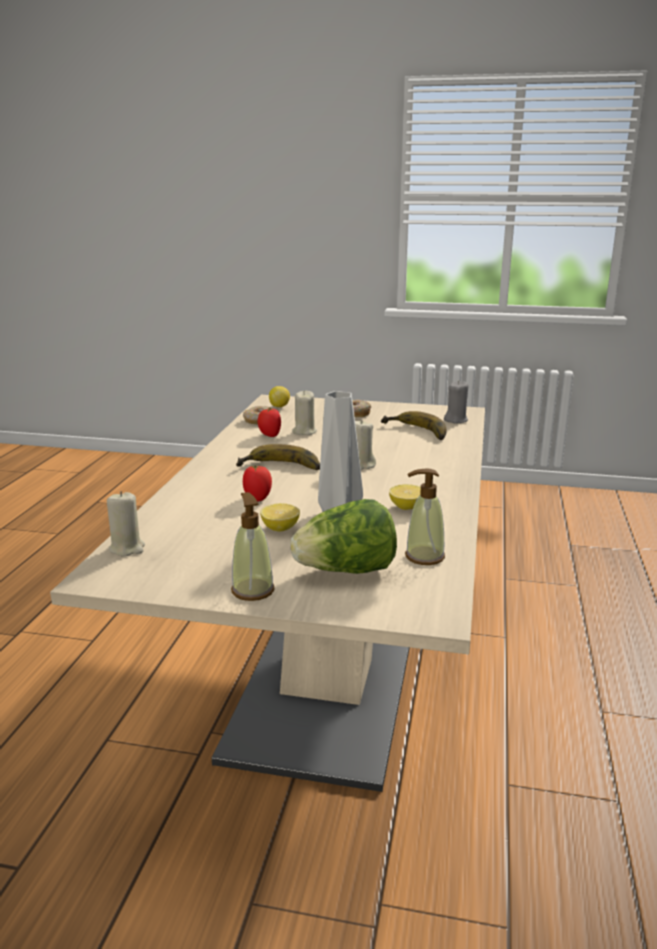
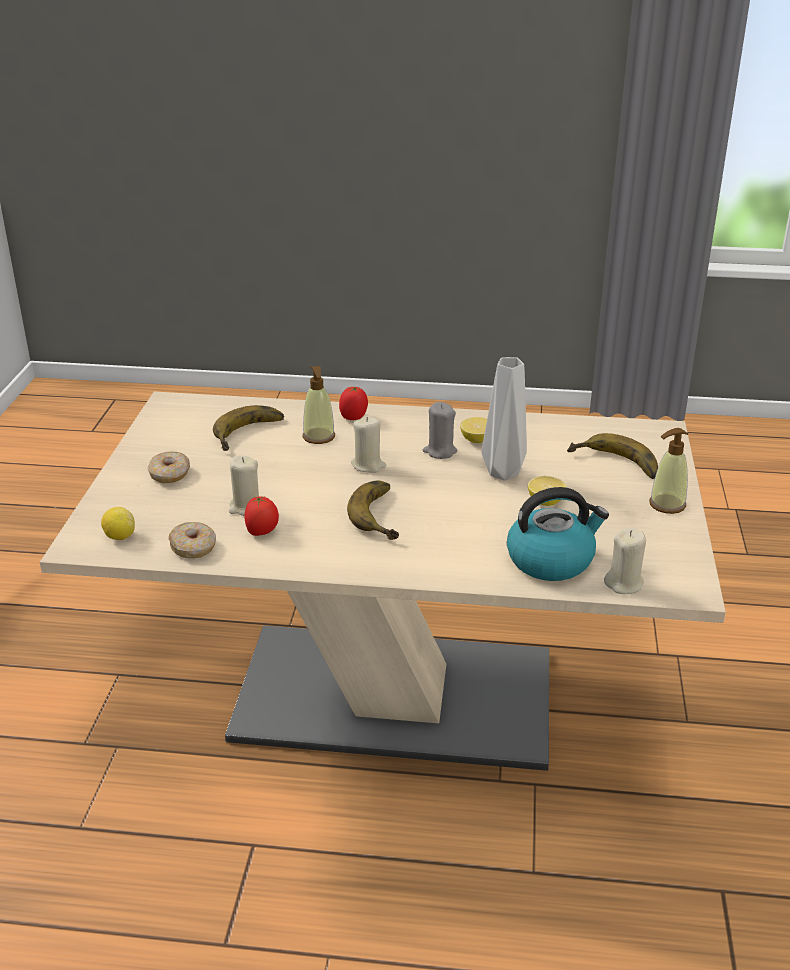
camera: 95 degrees left, 10 degrees up
(182, 522) = (551, 560): none -> kettle
(257, 498) = (477, 521): tomato -> tomato (354, 417)
(346, 571) = (614, 465): lettuce -> banana
(424, 556) = (573, 433): soap dispenser -> soap dispenser (319, 437)
(456, 420) = (206, 409): grey candle -> grey candle (440, 451)

